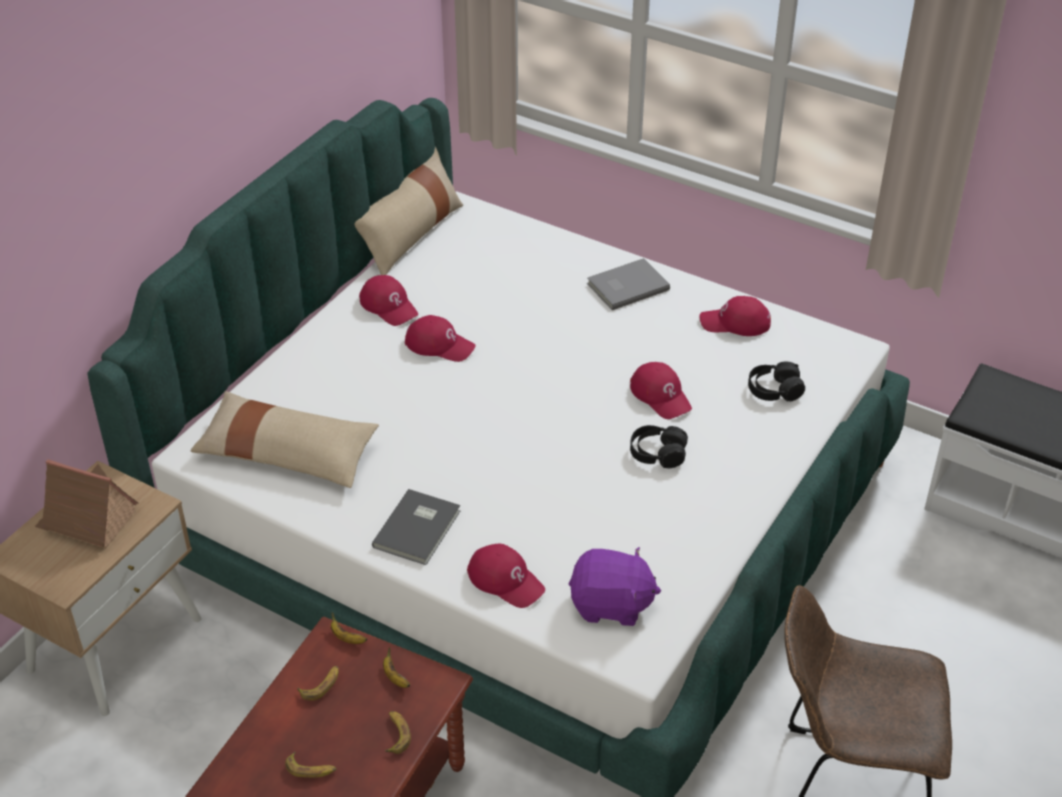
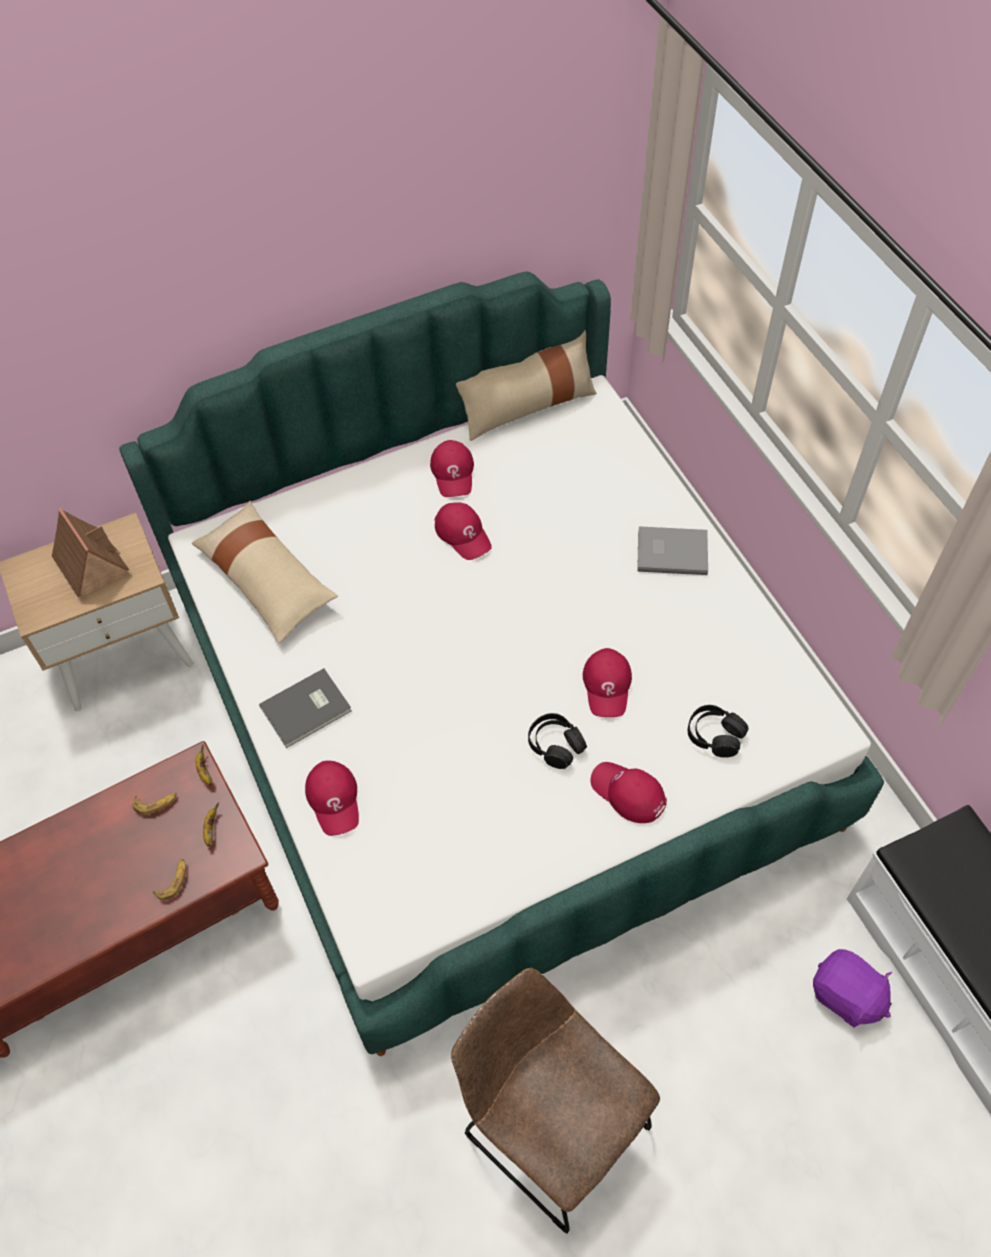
camera: 35 degrees right, 15 degrees up
(311, 769) = (95, 873): banana -> none
(611, 605) = (396, 874): purple plush toy -> purple plush toy (846, 996)
(735, 323) = (739, 642): red cap -> red cap (627, 793)

